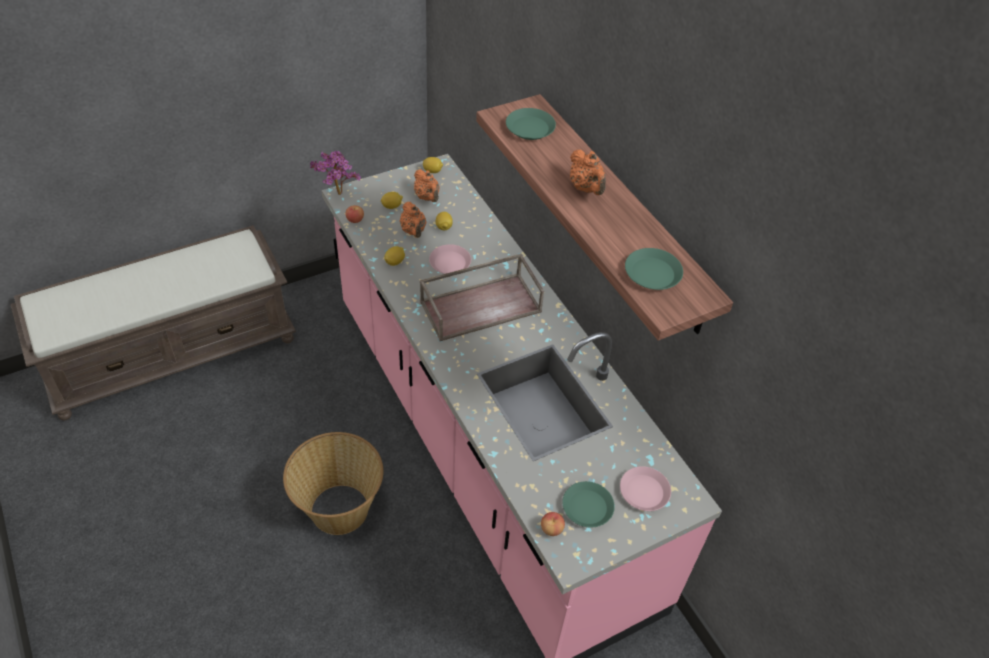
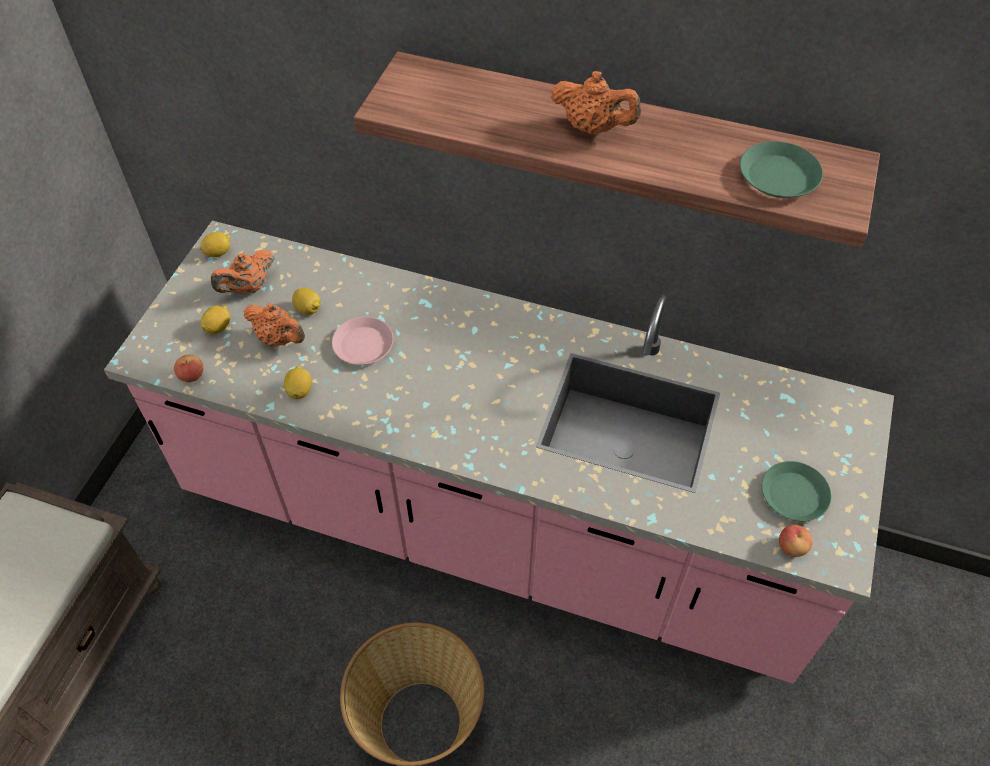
camera: 40 degrees left, 5 degrees up
(337, 196) = (133, 362): potted plant -> none
(427, 197) = (249, 288): orange teapot -> orange teapot turned 120 degrees clockwise
(481, 305) = (452, 367): brown tray -> none
(529, 128) = (441, 98): green plate -> none
(644, 491) = (819, 434): pink plate -> none

